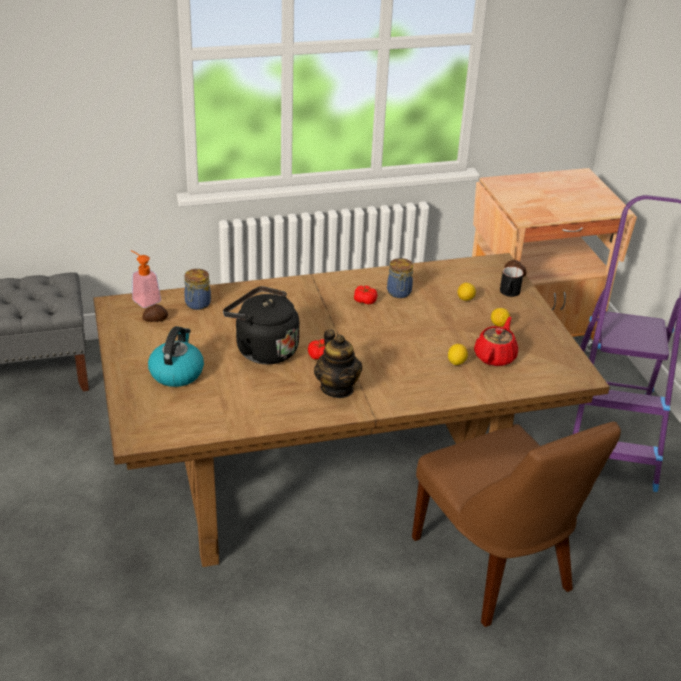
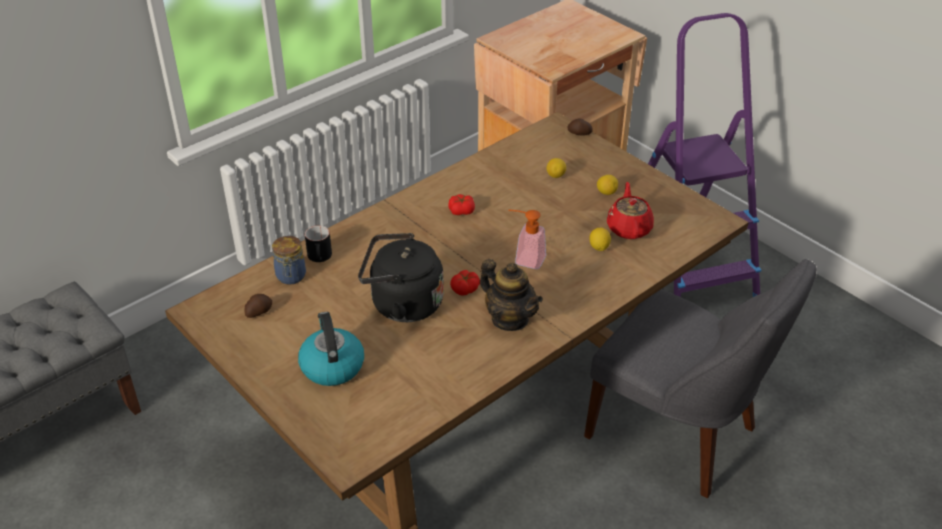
camera: 25 degrees left, 5 degrees up
(143, 299) = (226, 291): soap dispenser -> soap dispenser (525, 259)
(399, 293) = (488, 191): jar -> none
(495, 568) = (678, 435): brown chair -> grey chair
(509, 293) = (591, 155): black mug -> black mug (320, 257)

